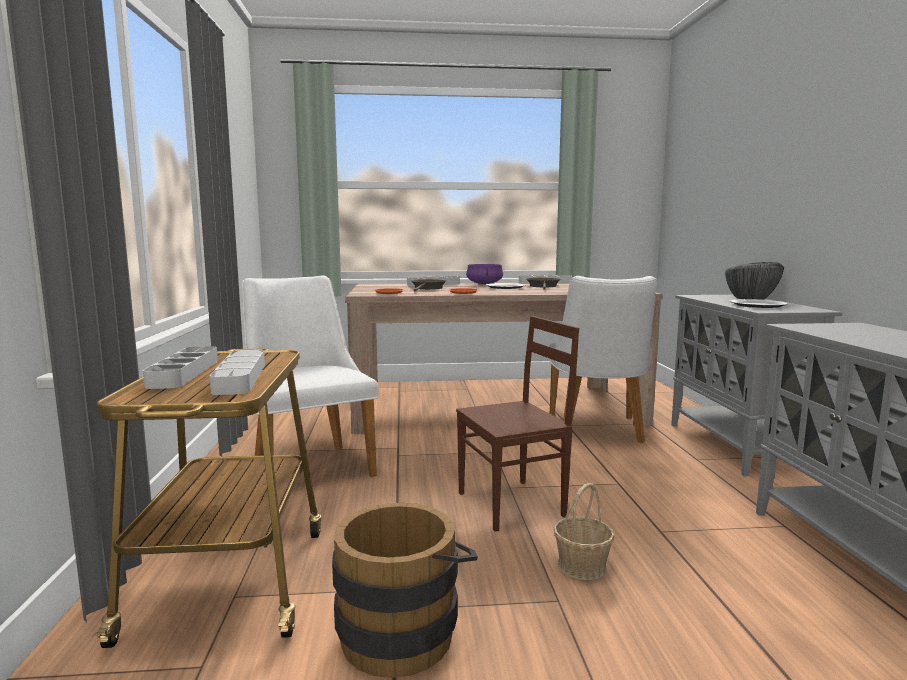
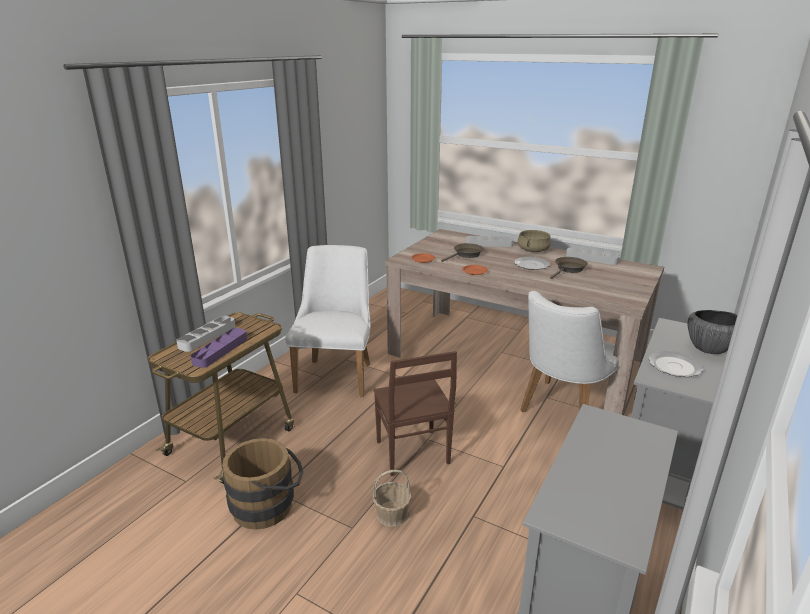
camera: 35 degrees right, 15 degrees up
(240, 378) = (220, 350): grey tray -> purple tray
(485, 283) = (533, 250): purple cooking pot -> beige cooking pot
(513, 504) = (412, 453): brown chair -> brown chair turned 60 degrees clockwise

